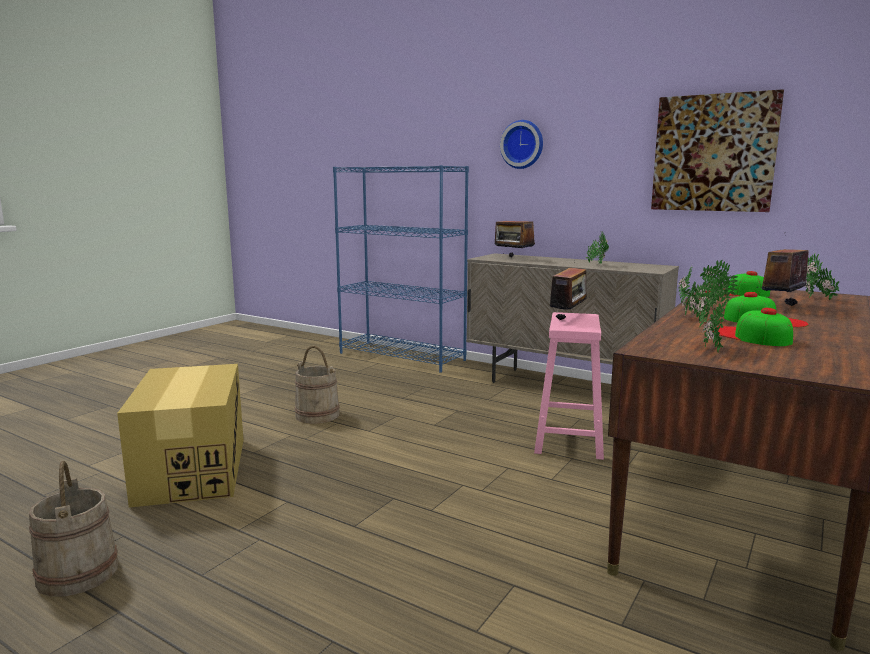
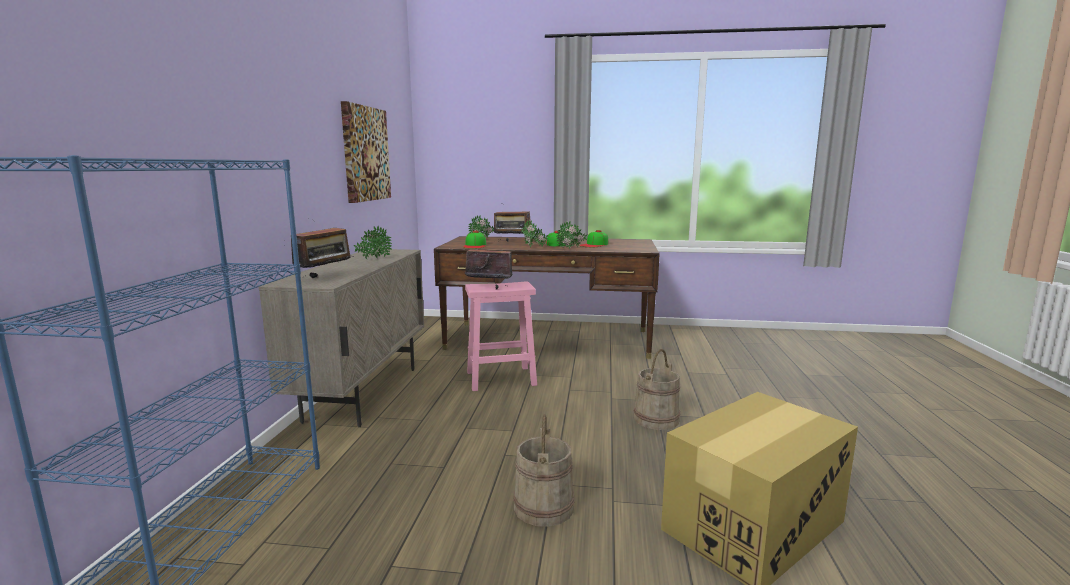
camera: 115 degrees left, 0 degrees up
(78, 573) = (903, 489): beige bucket -> beige bucket (656, 419)
(523, 144) = (258, 132): wall clock -> none
(709, 350) = (630, 247): potted plant -> none

